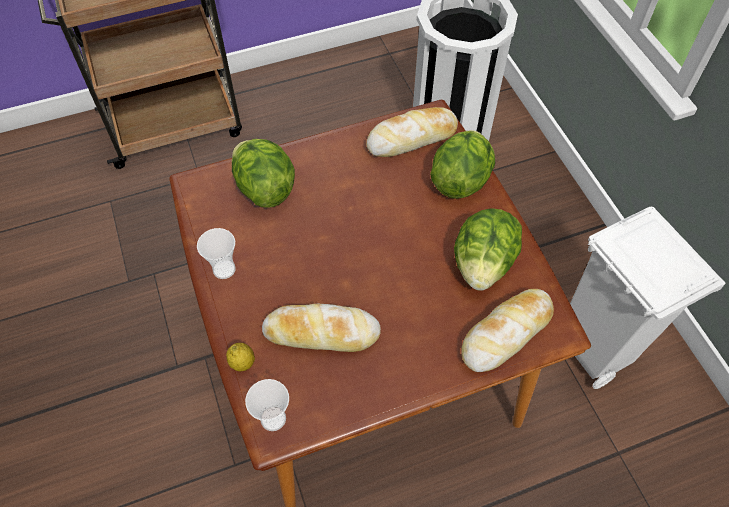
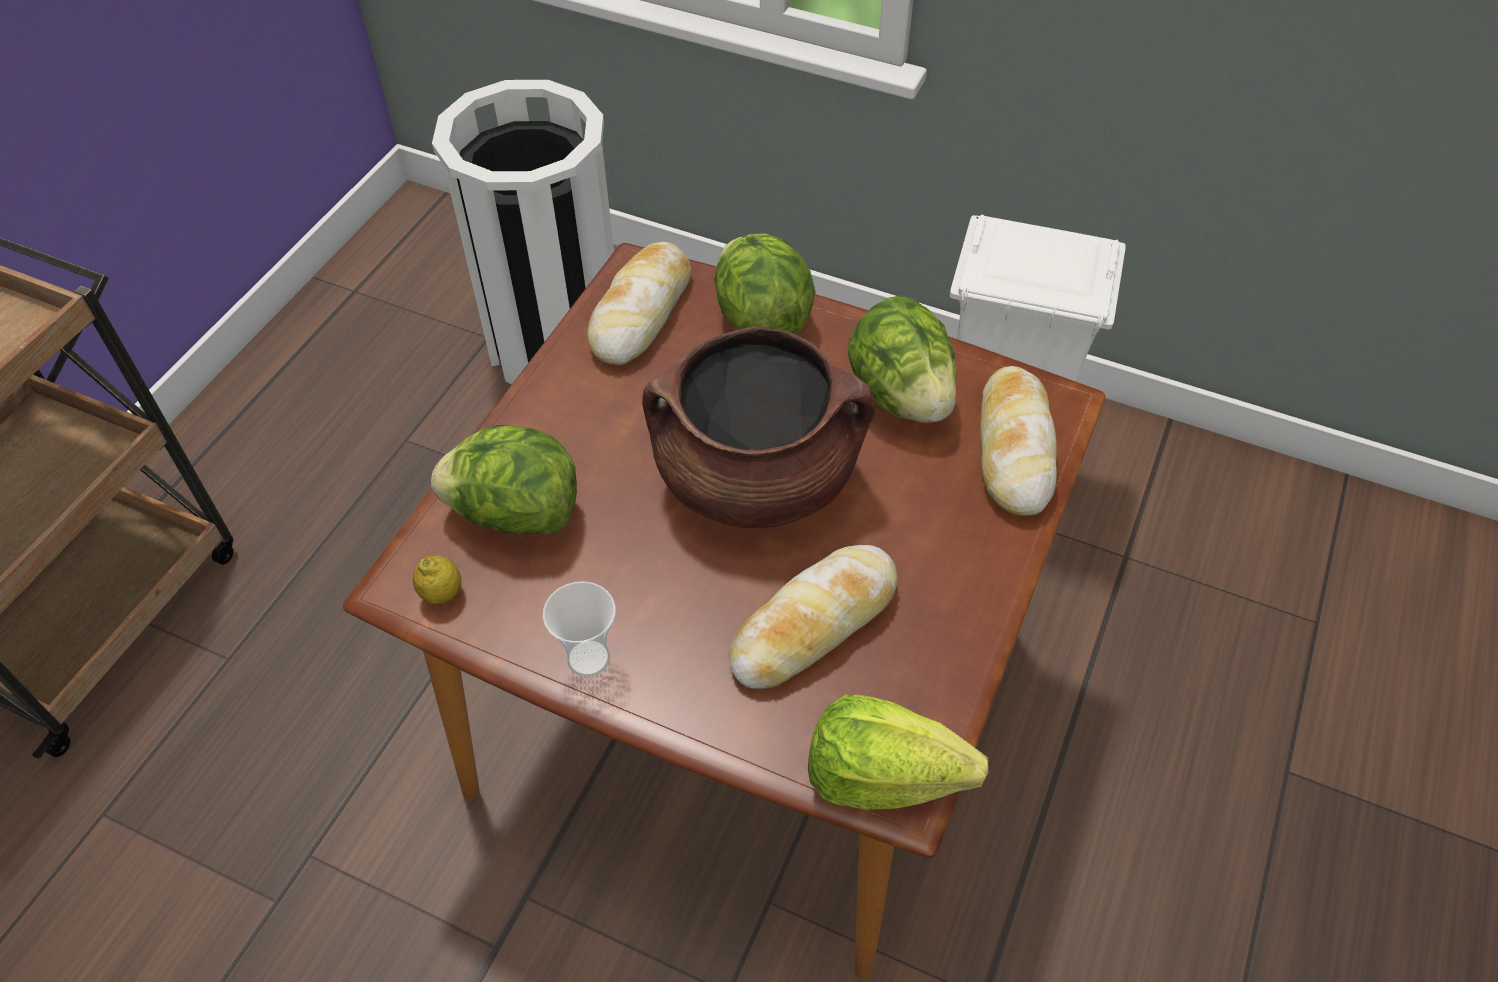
camera: 45 degrees left, 5 degrees down
(242, 363) = (761, 748): lemon -> lemon (442, 594)
(273, 418) = (882, 776): cup -> lettuce
(374, 250) = (757, 477): none -> brown cooking pot

